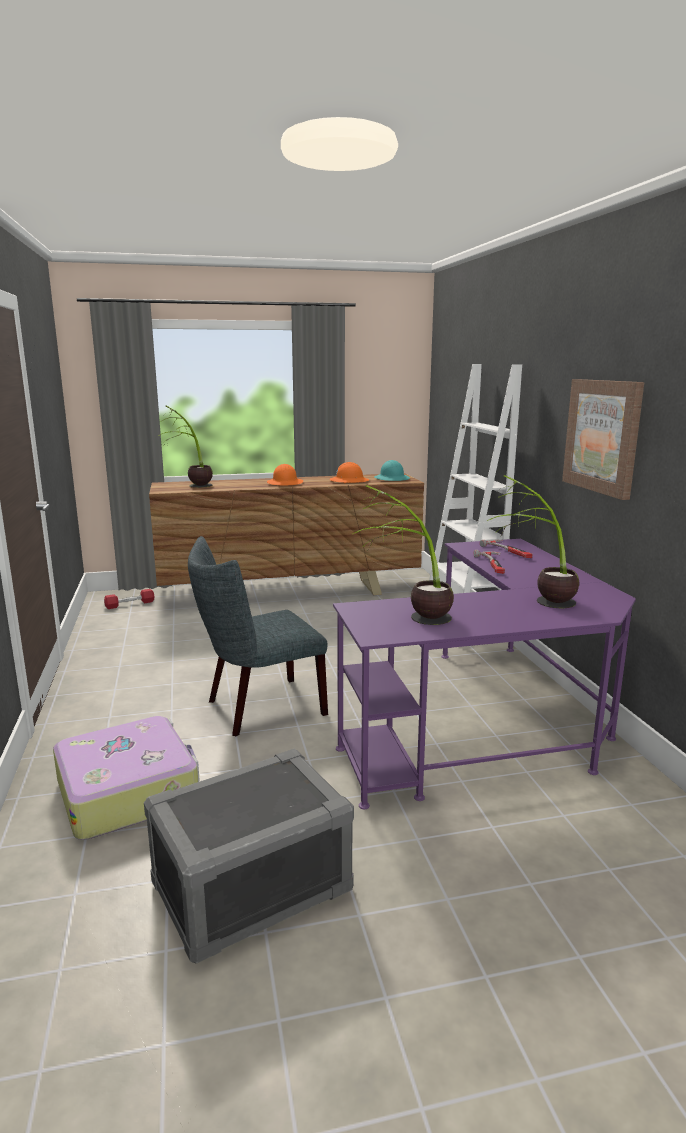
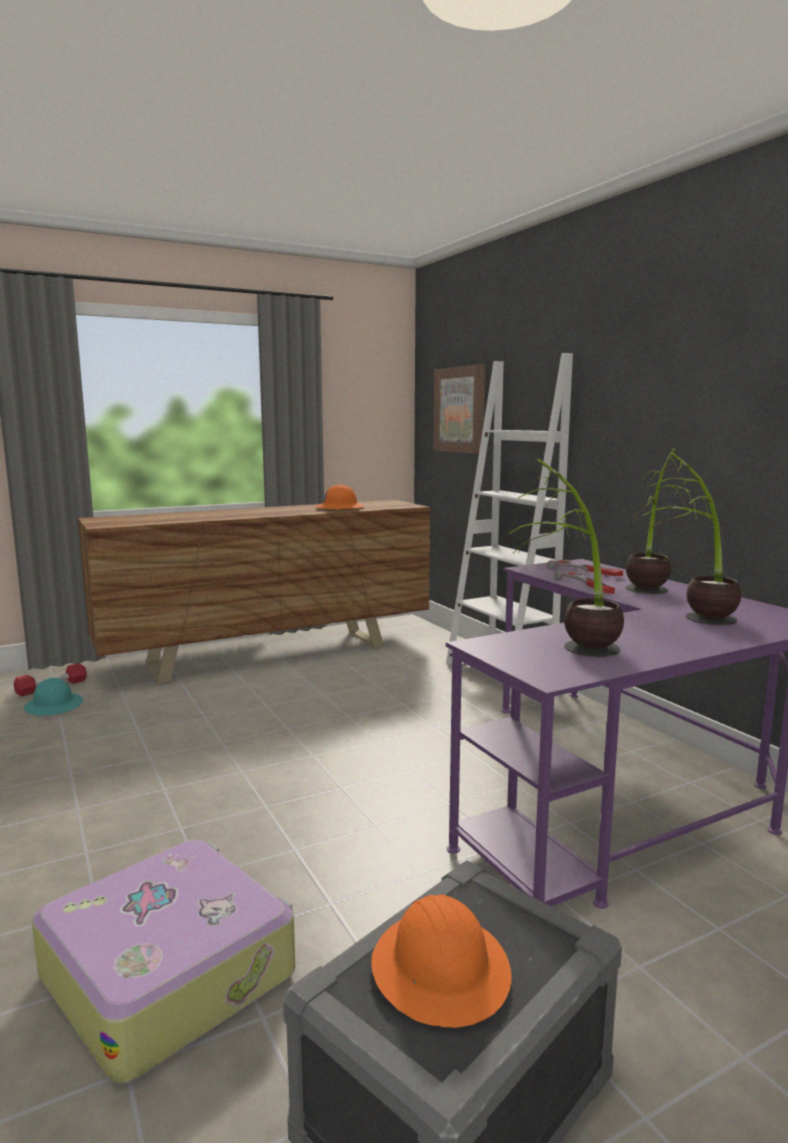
camera: 15 degrees left, 5 degrees down
(191, 487) = (140, 521): potted plant -> potted plant (649, 595)
(258, 708) = (308, 808): grey chair -> none
(285, 483) = (262, 512): orange hard hat -> orange hard hat (441, 970)
(392, 479) = (388, 504): turquoise hard hat -> turquoise hard hat (54, 706)
(603, 436) = (712, 422): picture -> picture (460, 410)

